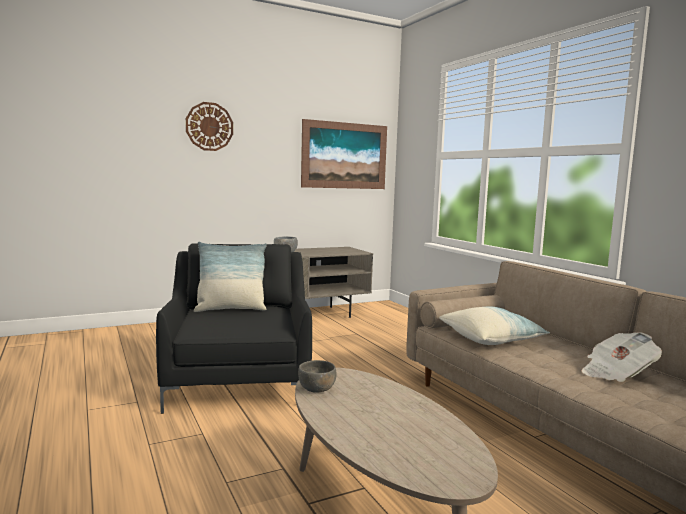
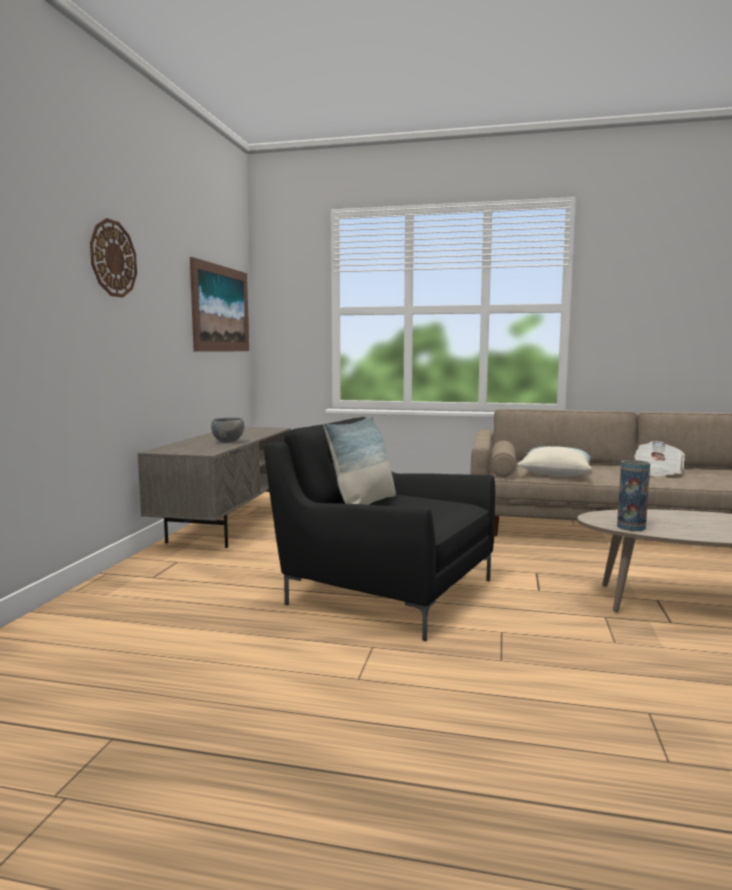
camera: 50 degrees left, 0 degrees up
(317, 389) = (631, 527): grey bowl -> vase

